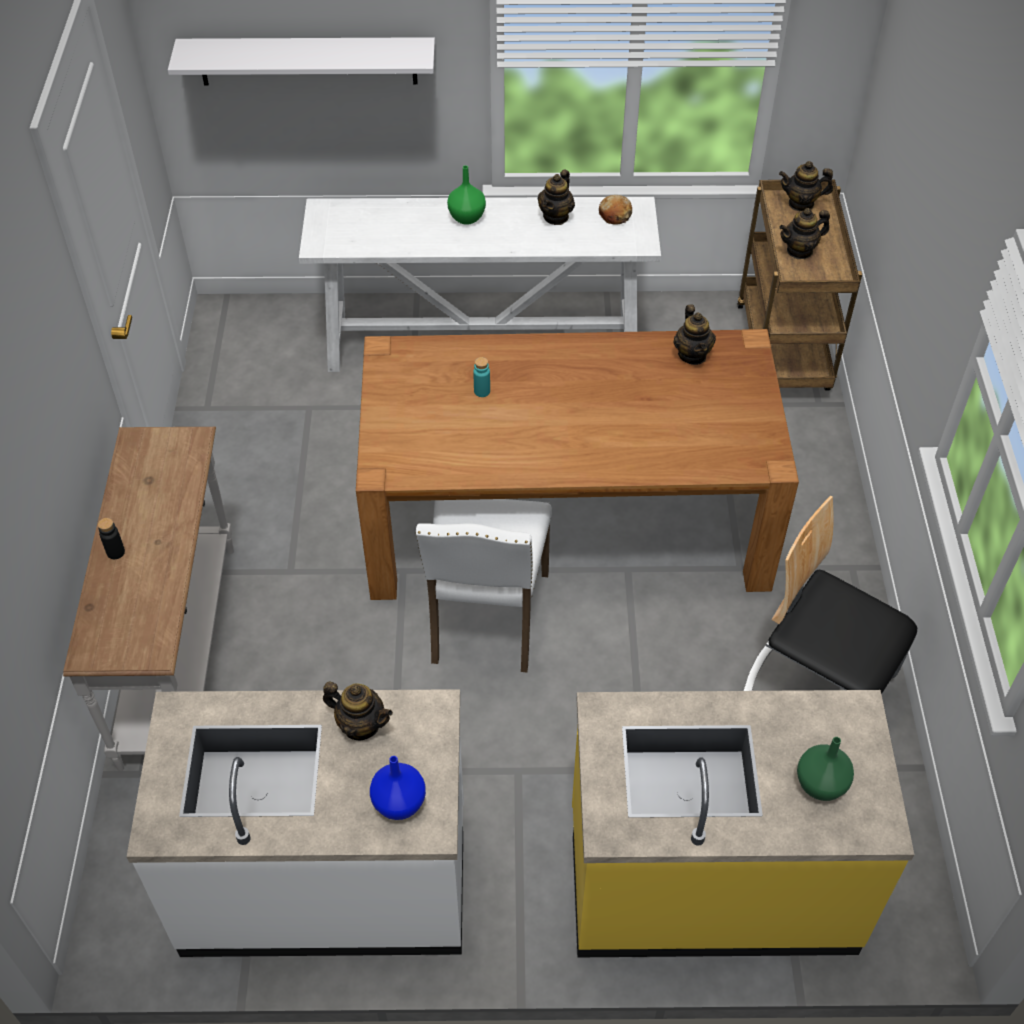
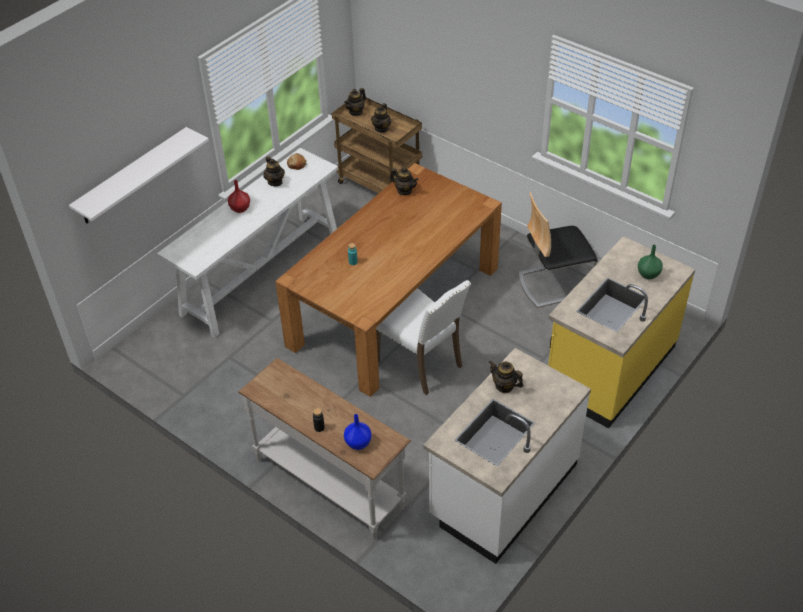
camera: 50 degrees left, 5 degrees down
(361, 725) = (504, 386): teapot -> teapot turned 120 degrees counterclockwise
(399, 802) = (552, 393): blue vase -> blue vase (358, 443)
(466, 217) = (239, 209): green vase -> red vase

